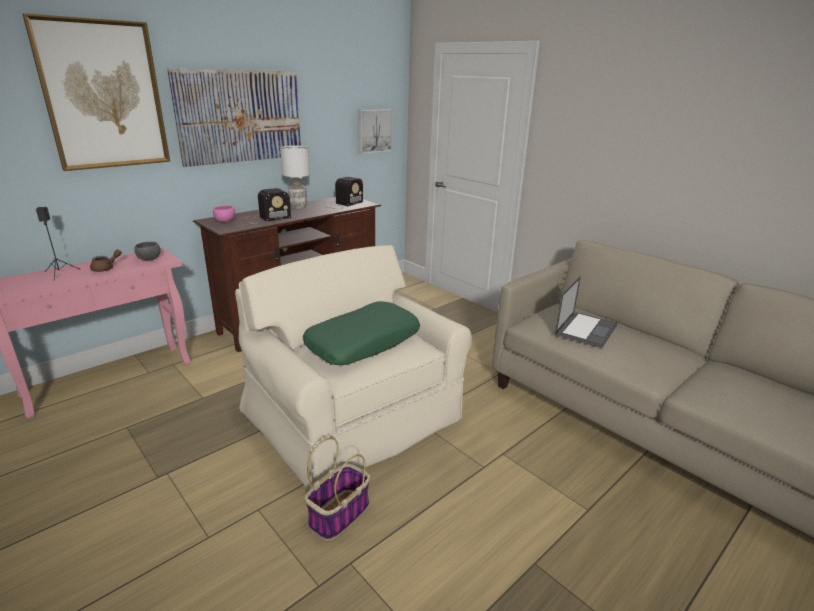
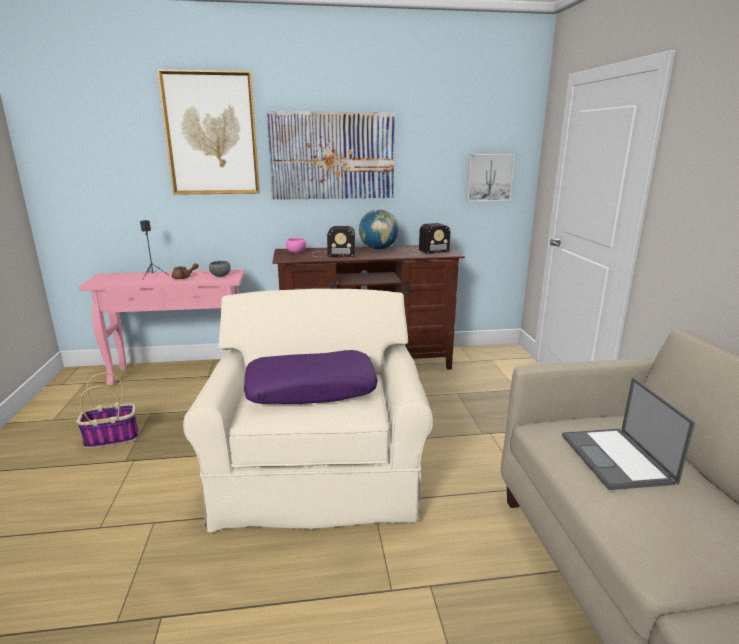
camera: 35 degrees right, 5 degrees down
(298, 207) = (378, 249): white table lamp -> globe
(339, 514) = (204, 562): basket -> basket (113, 438)
(363, 343) = (311, 389): green pillow -> purple pillow
(586, 329) = (617, 459): laptop -> laptop turned 105 degrees clockwise

